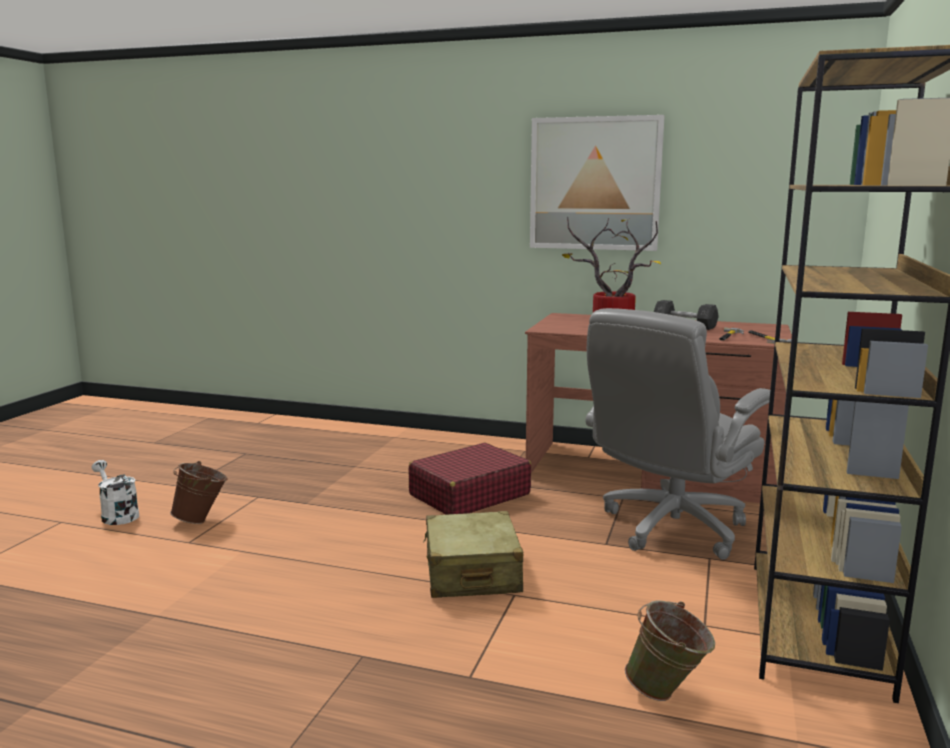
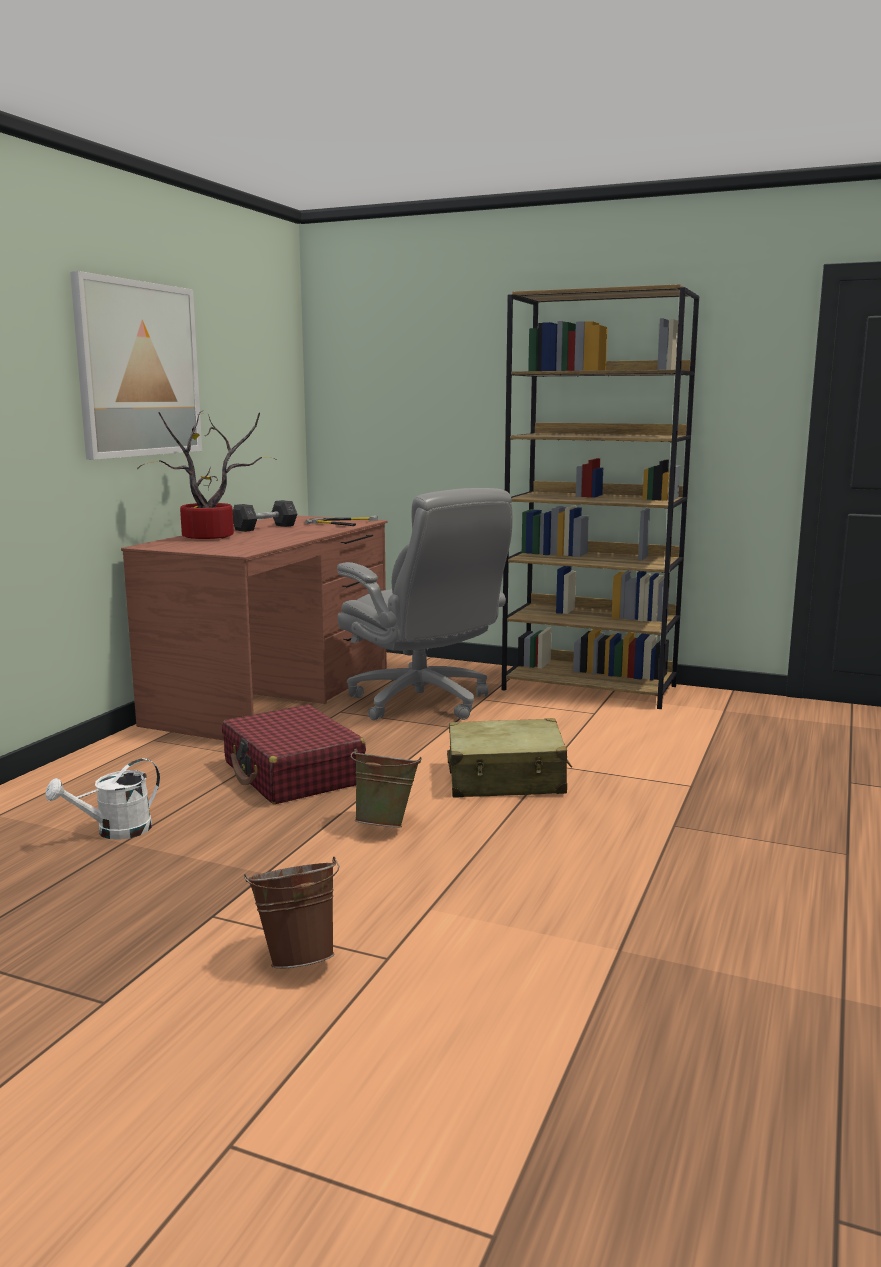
camera: 85 degrees left, 0 degrees up
(117, 515) = (226, 1065): white watering can -> white watering can (115, 832)
(668, 693) = (687, 731): green bucket -> green bucket (386, 824)

